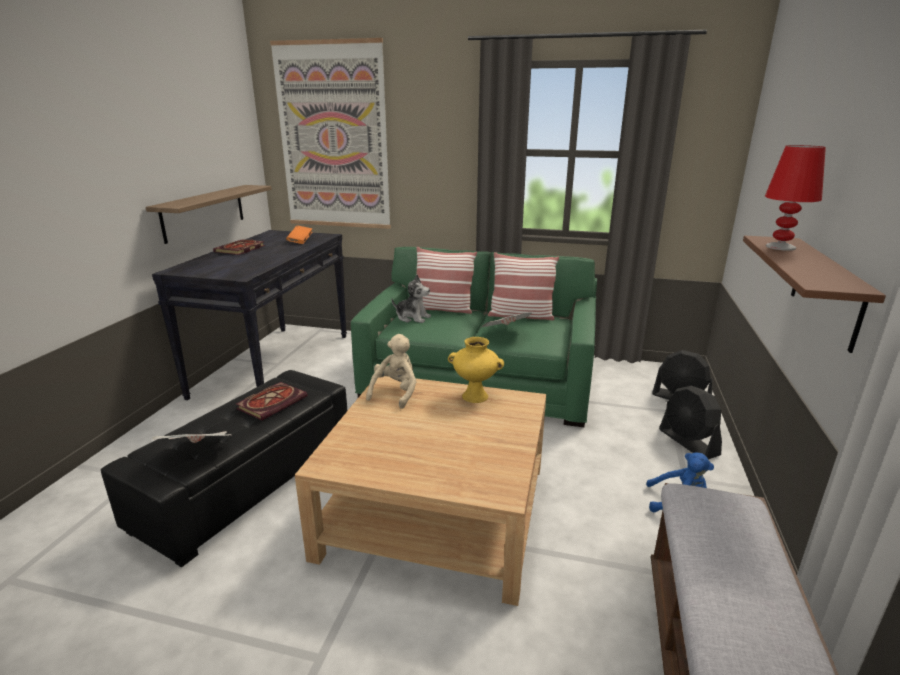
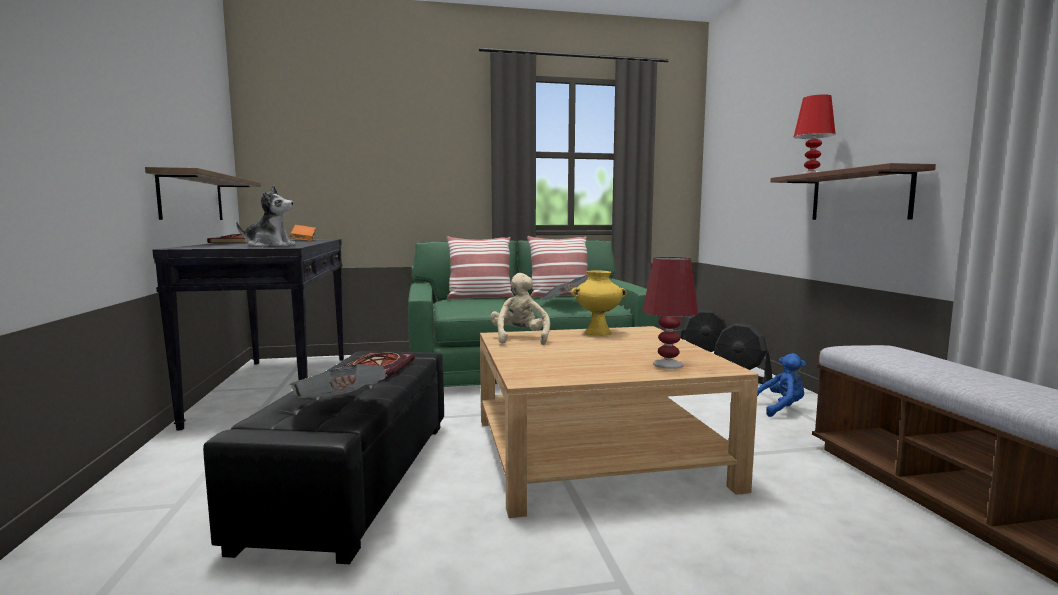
camera: 25 degrees left, 15 degrees down
(333, 138) = (329, 139): picture -> none
(412, 317) = (459, 302): plush toy -> plush toy (269, 246)
(462, 473) = (668, 364): none -> red table lamp

